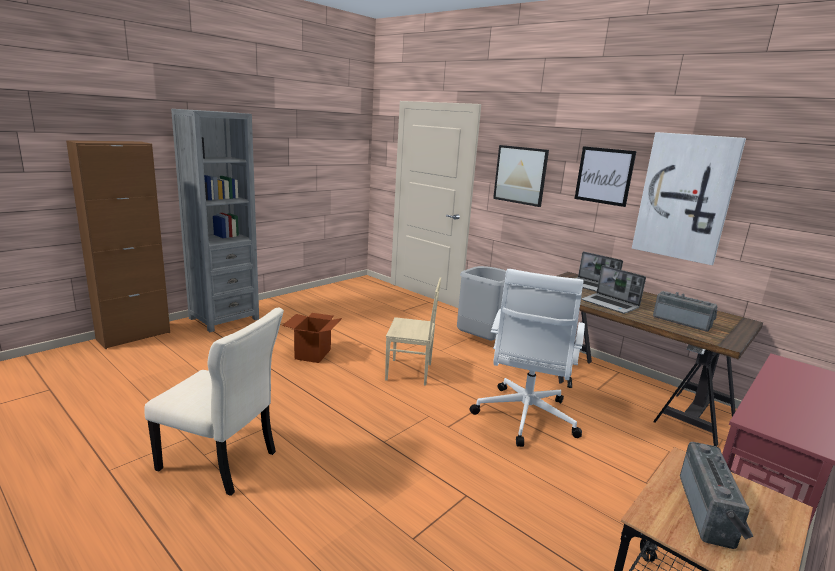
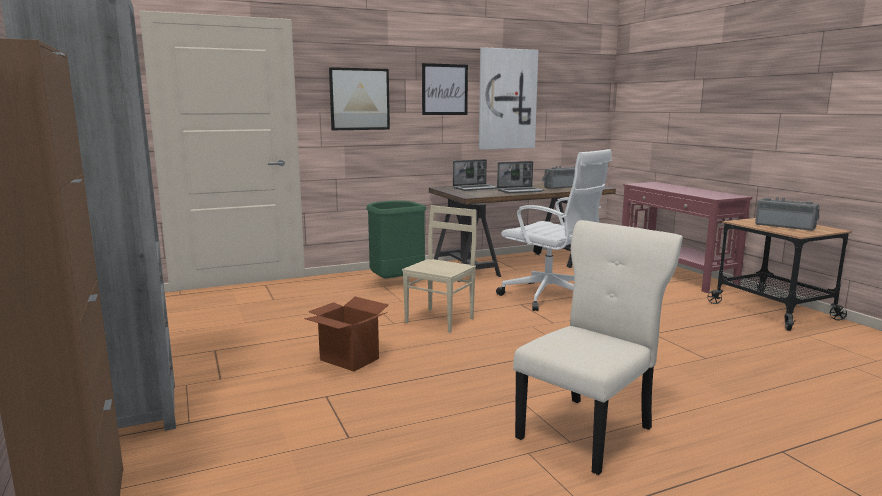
camera: 65 degrees left, 5 degrees down
(481, 340) = (395, 283): grey trash can -> green trash can

